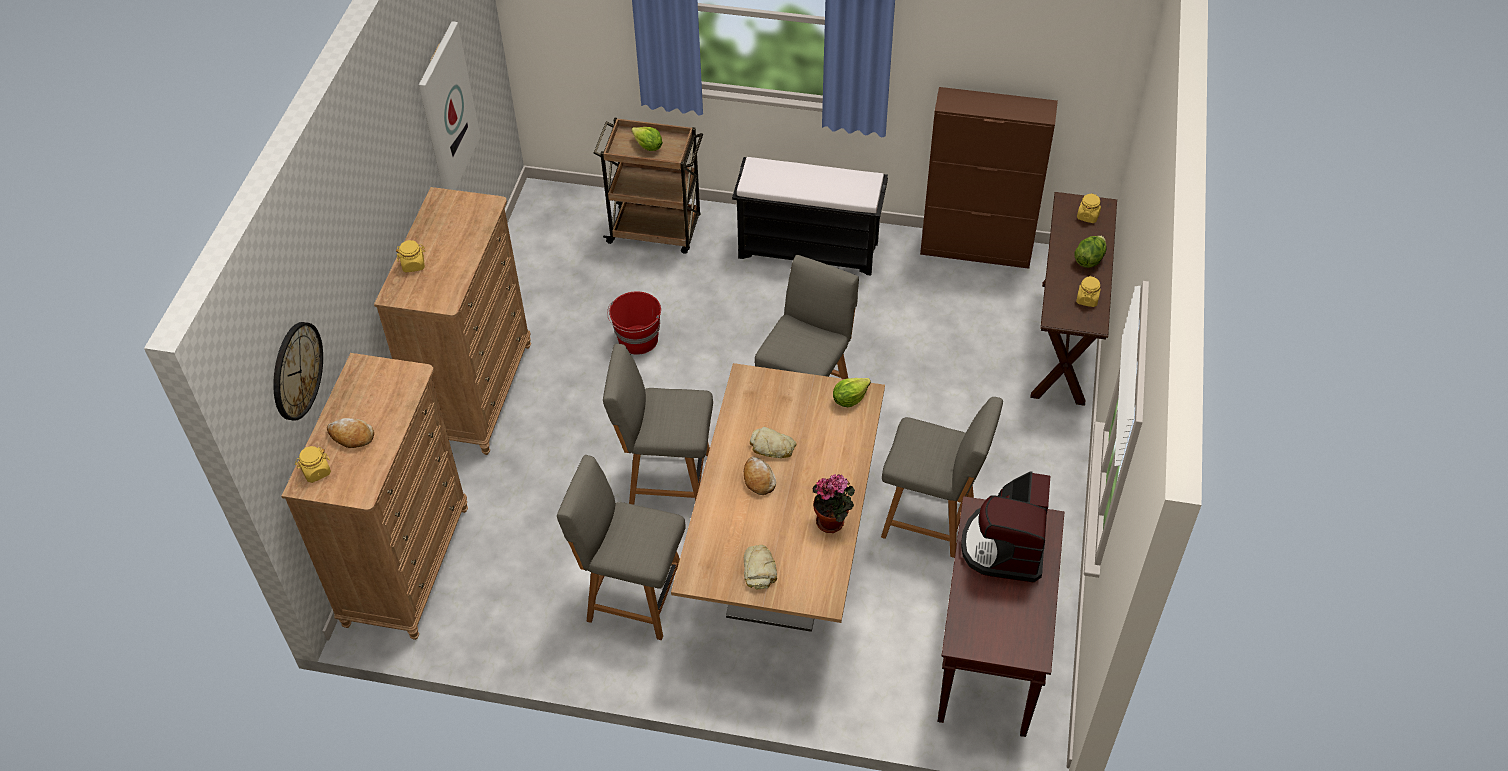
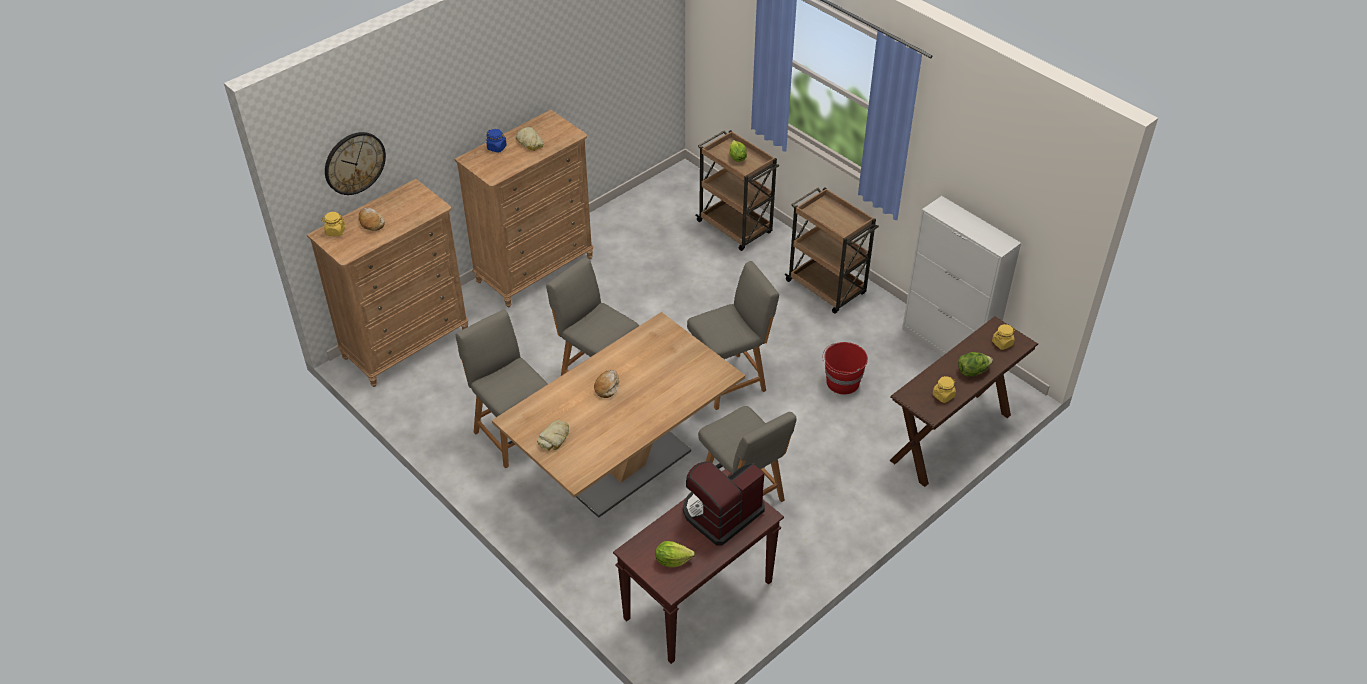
camera: 35 degrees right, 5 degrees down
(413, 265) = (497, 148): yellow jar -> blue jar
(447, 111) = (593, 67): picture -> none
(638, 340) = (660, 288): red bucket -> red bucket (842, 382)
(772, 447) = (634, 373): bread -> bread (530, 142)
(810, 249) = (827, 288): black bench -> brown cart
(832, 521) = (627, 436): potted plant -> none
(849, 399) = (712, 371): lettuce -> lettuce (672, 560)
(976, 249) = (947, 346): brown cabinet -> white cabinet

